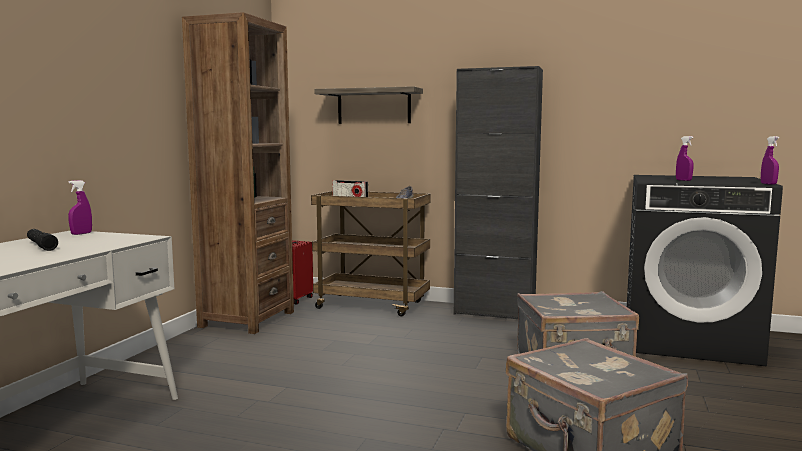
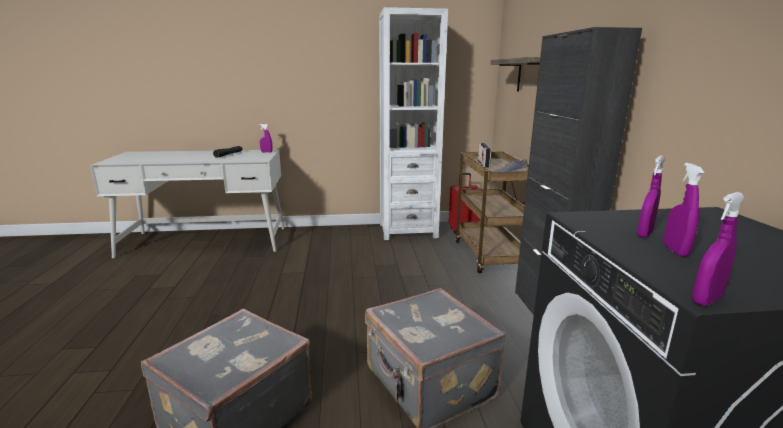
camera: 65 degrees right, 10 degrees up
(247, 319) = (408, 230): brown bookcase -> white bookcase
(709, 181) = (675, 251): none -> purple spray bottle

